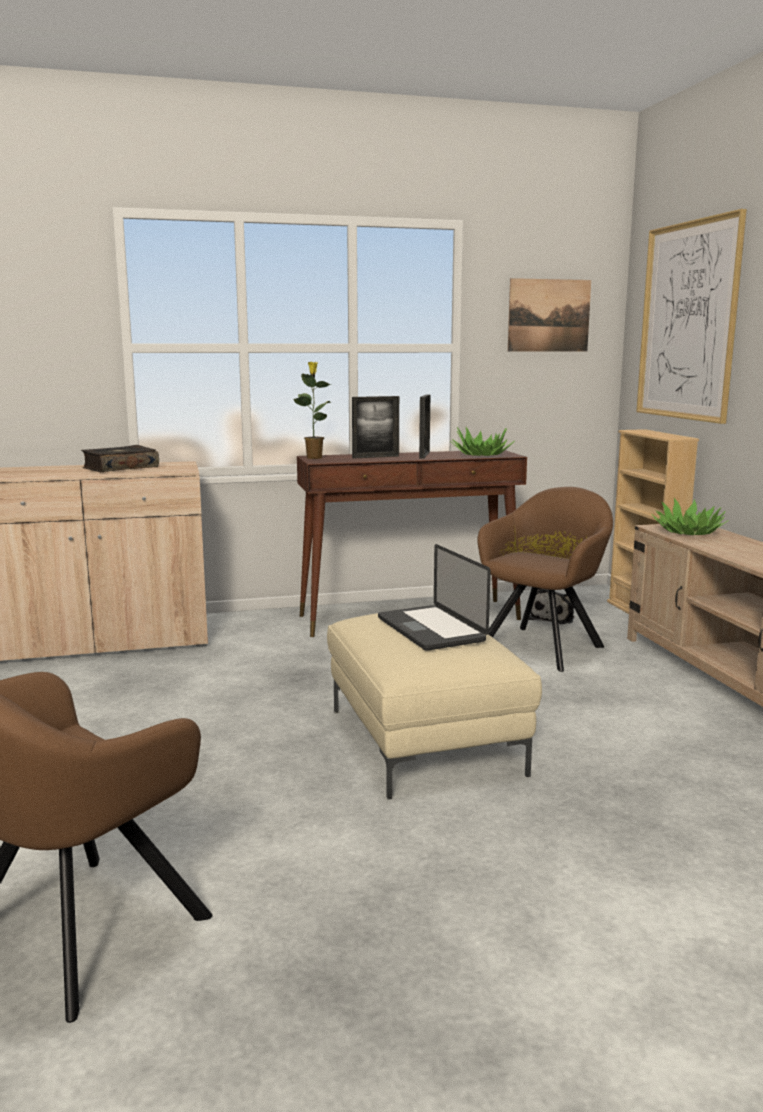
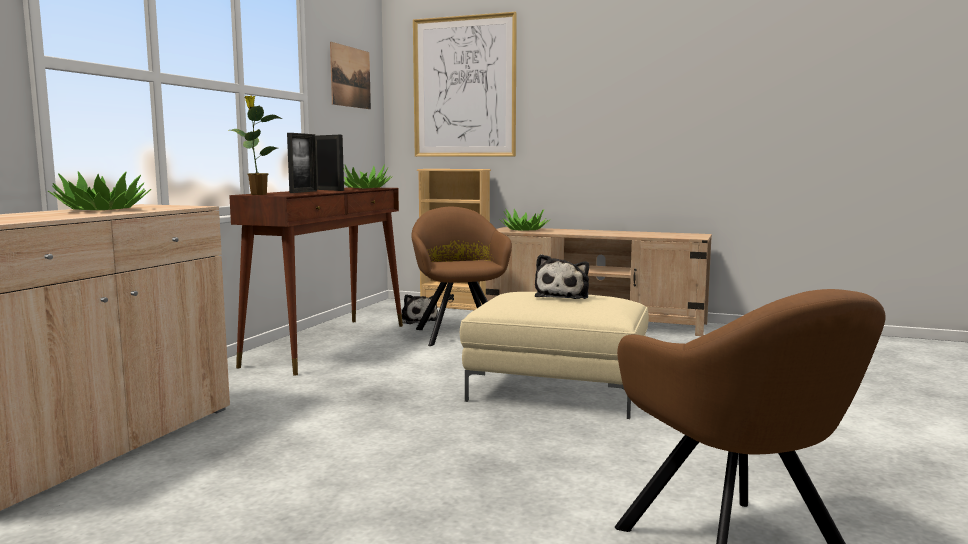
camera: 55 degrees left, 5 degrees down
(120, 468) = (102, 210): book -> potted plant
(430, 629) = (563, 296): laptop -> plush toy

